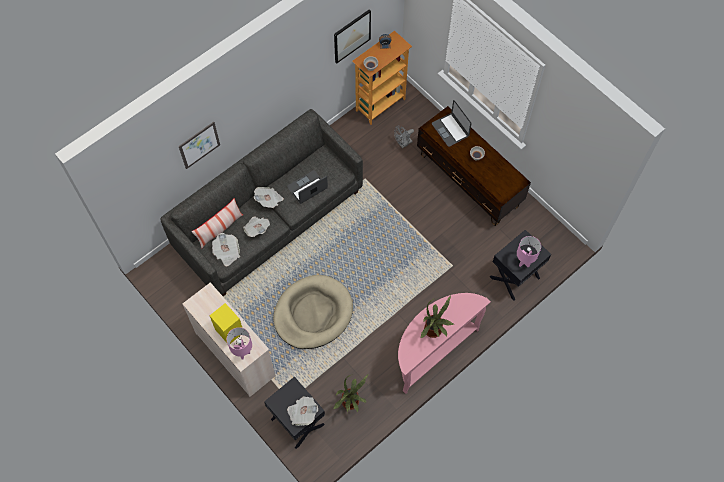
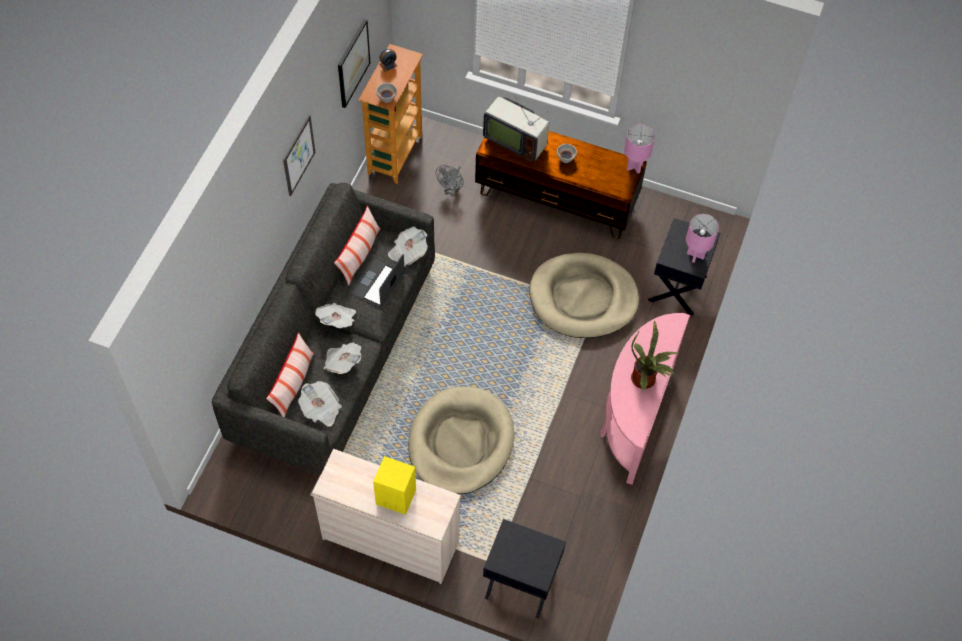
camera: 30 degrees left, 5 degrees down
(199, 145) = (234, 274): picture -> picture (299, 155)
(243, 352) = (429, 515): pink table lamp -> pink table lamp (634, 167)
(302, 413) = (541, 558): newspaper -> newspaper (408, 252)
(307, 163) = (359, 255): none -> pillow
(351, 403) = (573, 528): potted plant -> none
(447, 255) = (583, 298): none -> beige dog bed
(450, 129) = (515, 140): laptop -> television

